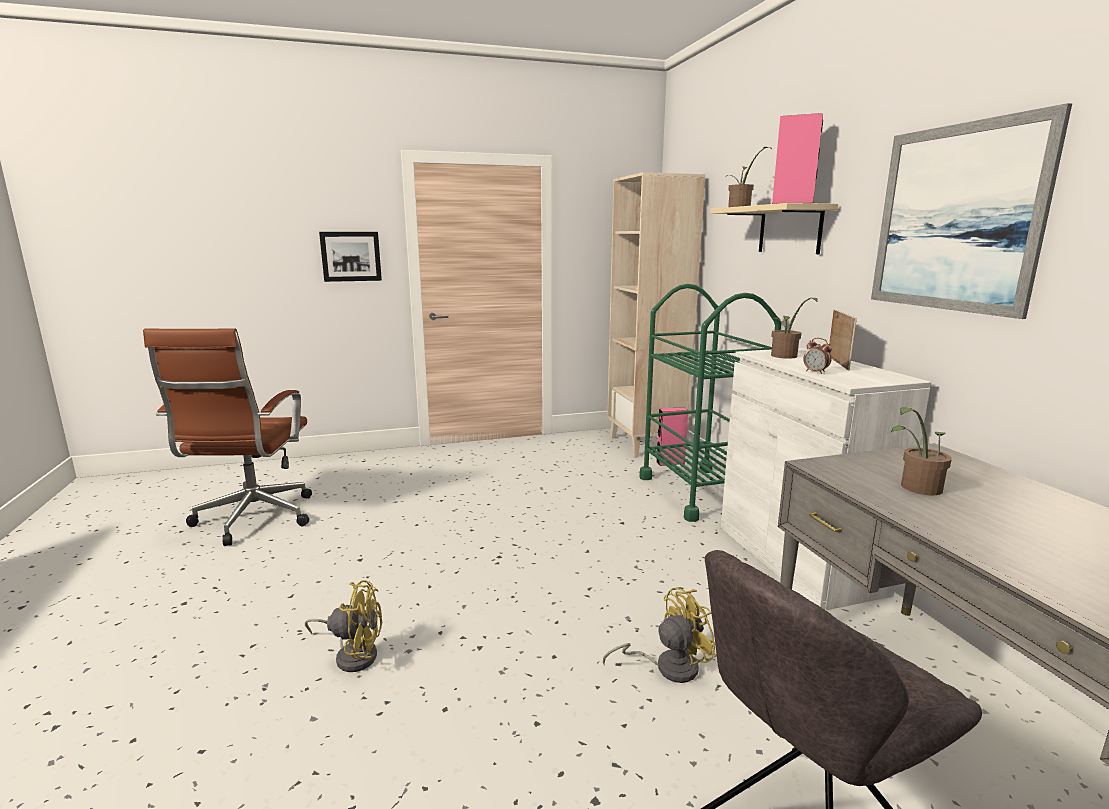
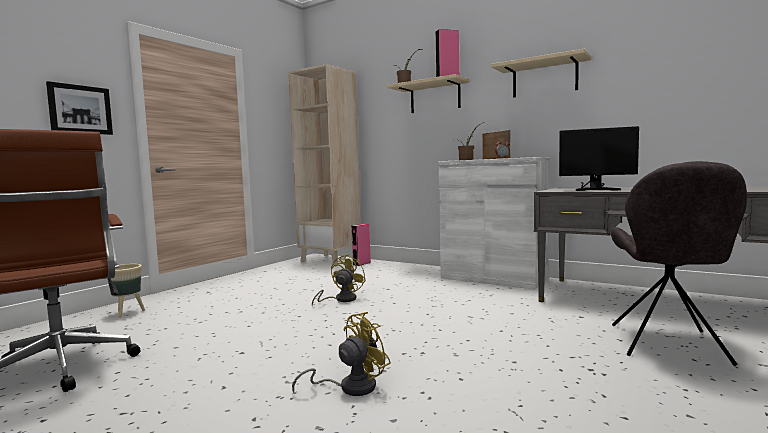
camera: 40 degrees left, 10 degrees down
(371, 467) = (128, 313): none -> beige planter
(667, 667) = (521, 323): yellow fan -> yellow fan (341, 300)
(699, 492) = (402, 270): green cart -> none
(916, 488) = (595, 189): potted plant -> monitor
(955, 218) = (544, 78): picture -> beige shelf

